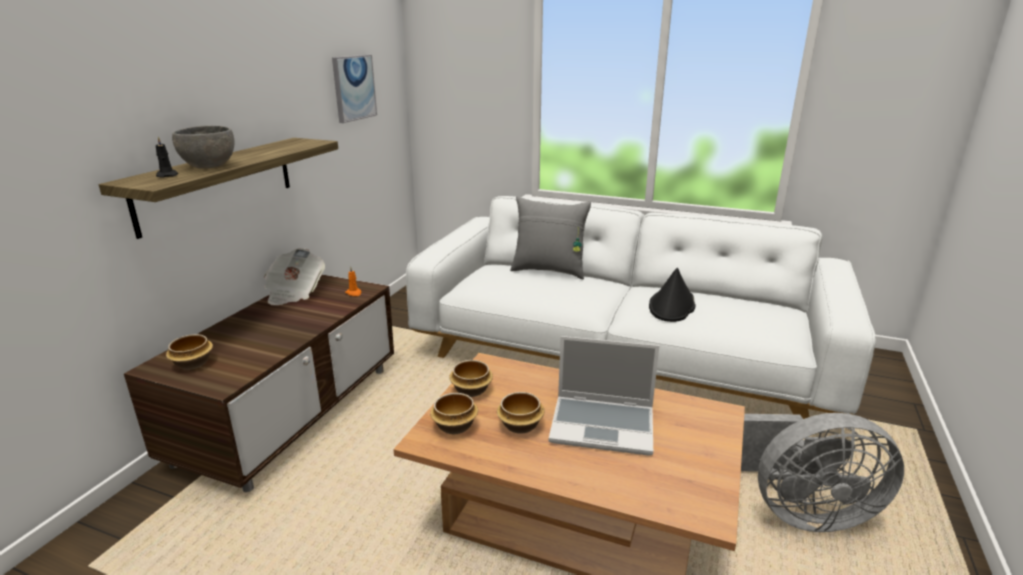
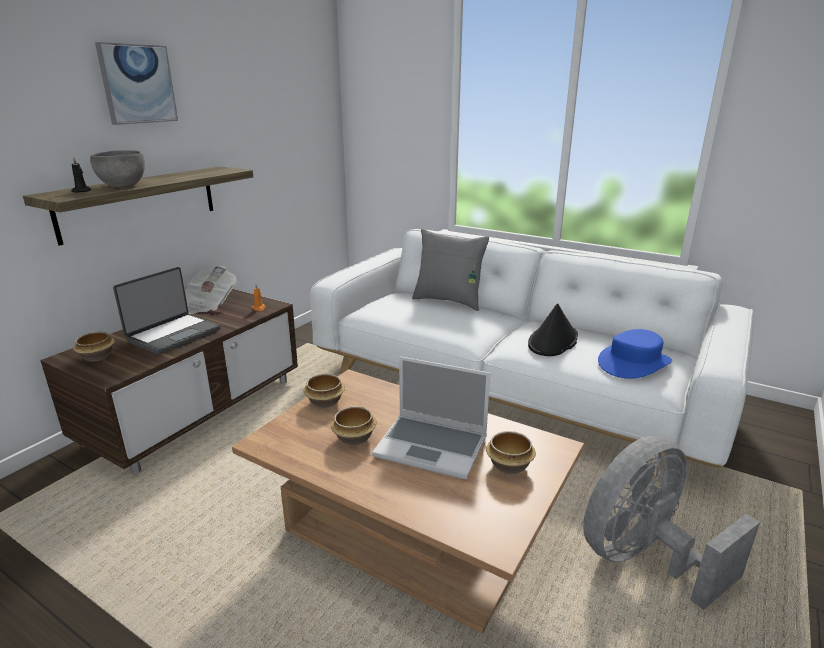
camera: 10 degrees right, 0 degrees up
(270, 330) = (173, 334): none -> laptop
(354, 88) = (284, 124): picture -> picture (138, 84)
(455, 427) = (294, 433): bowl -> bowl (509, 466)
(756, 321) = (633, 363): none -> blue hat
(802, 512) = (644, 558): grey fan -> grey fan turned 135 degrees clockwise

